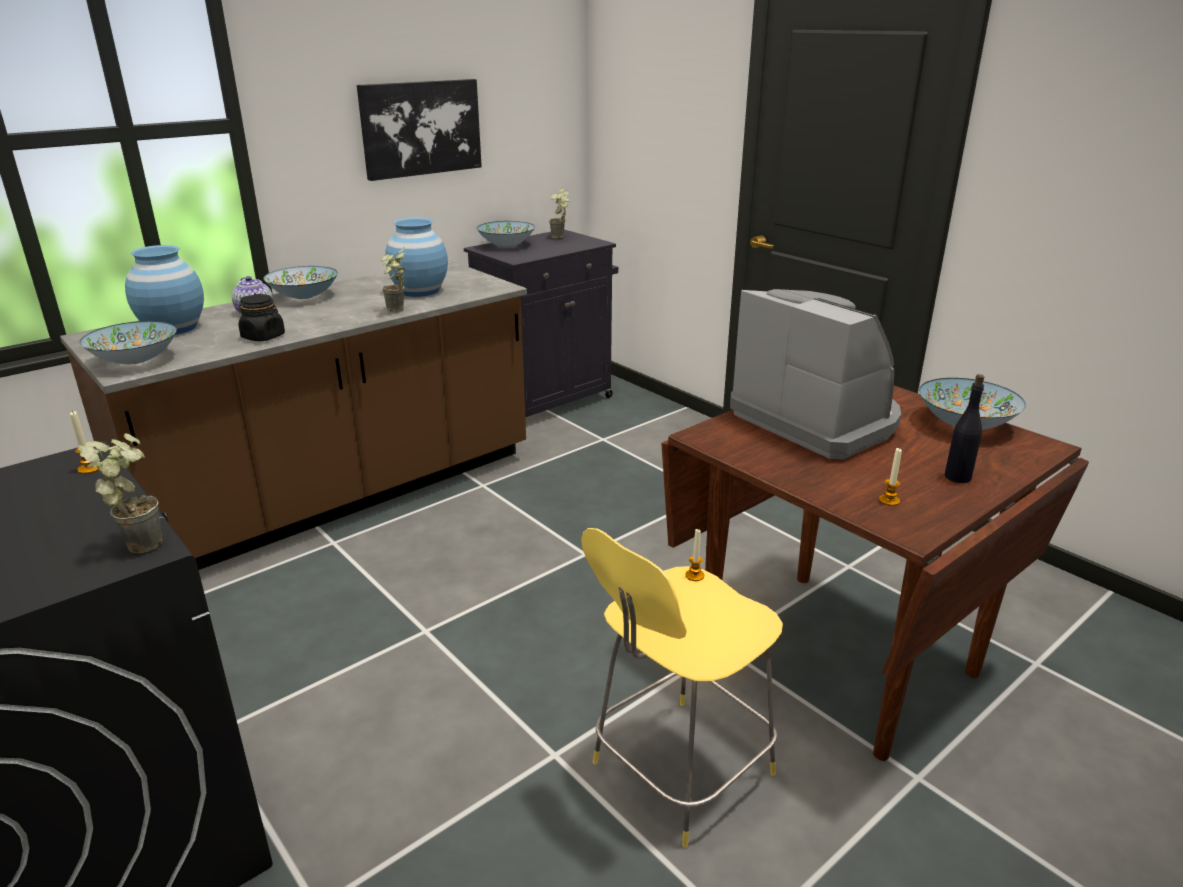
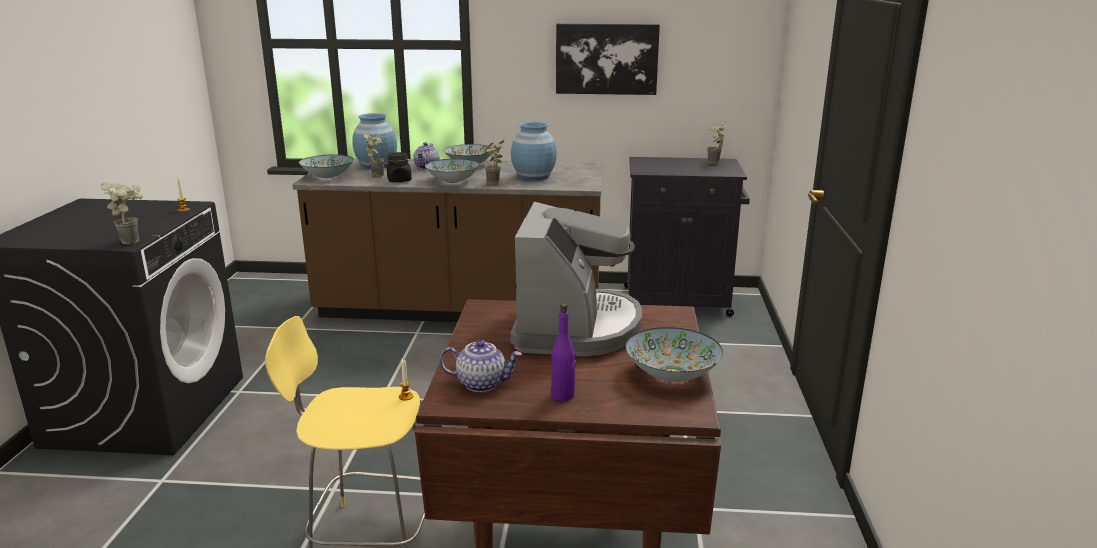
camera: 45 degrees right, 5 degrees down
(210, 339) = (377, 175): none -> potted plant
(506, 245) = (661, 160): bowl -> bowl (452, 181)
(889, 500) = (482, 383): candle -> teapot
(958, 477) = (563, 395): black bottle -> purple bottle

